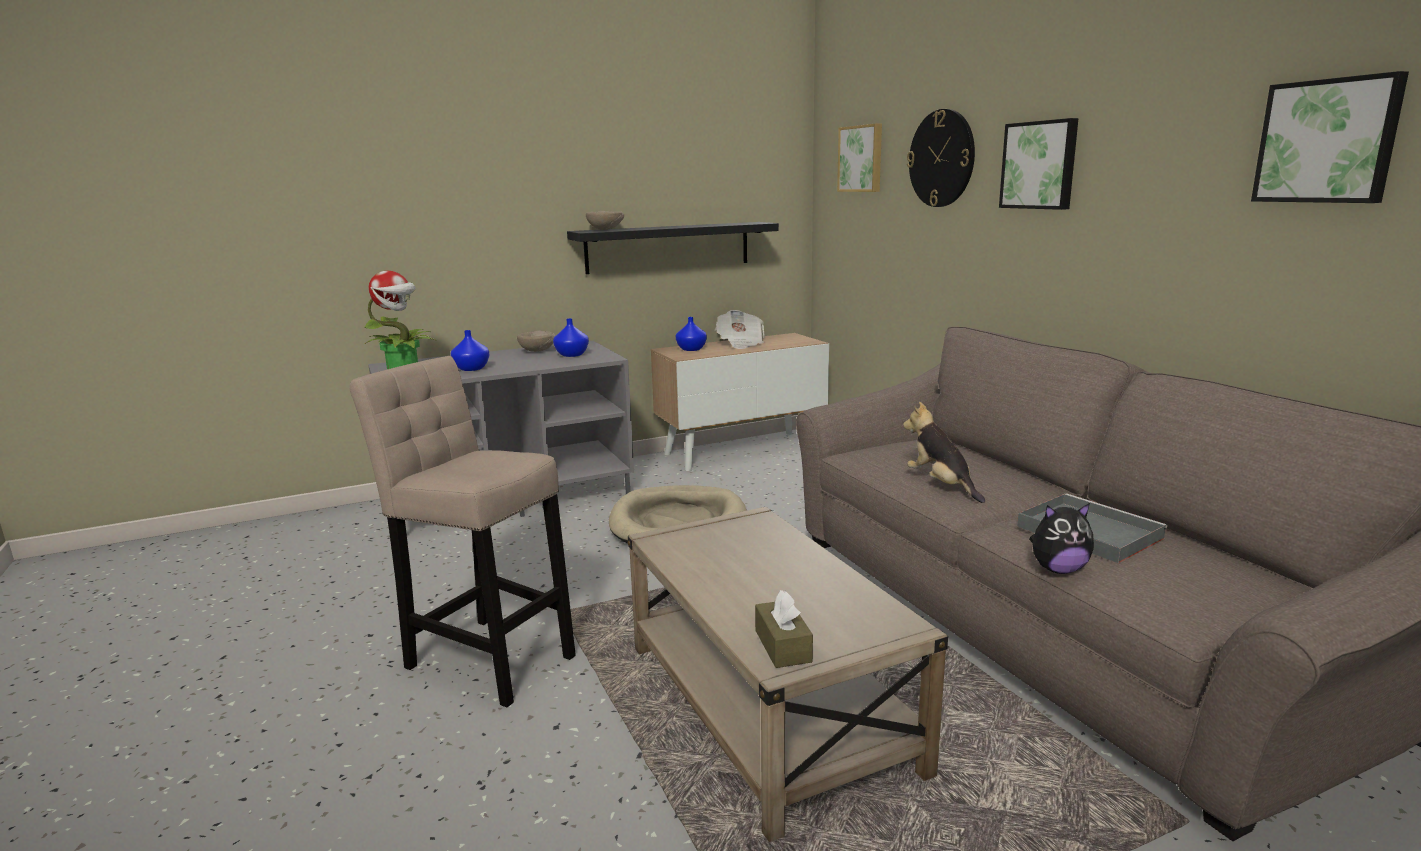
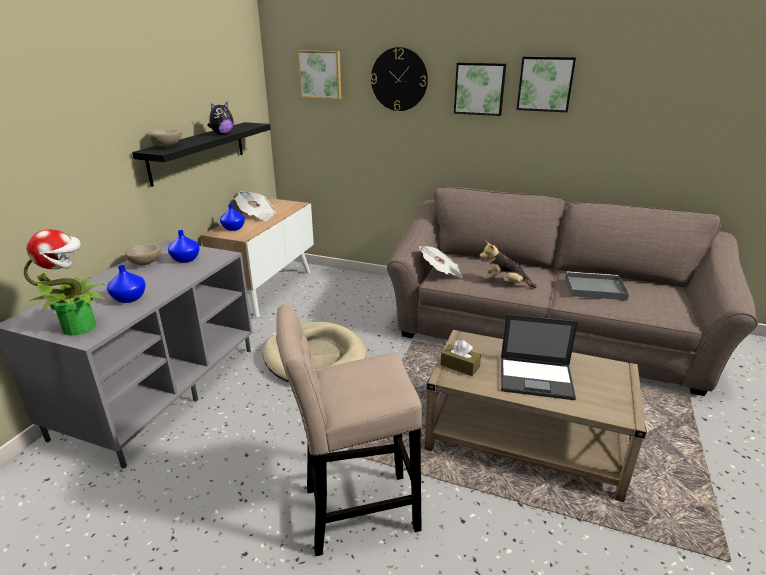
camera: 45 degrees left, 10 degrees up
(755, 583) = (536, 378): none -> laptop
(783, 646) = (609, 405): brown tissue box -> brown tissue box (460, 366)
(871, 450) = (441, 272): none -> newspaper
(1058, 569) = (614, 312): plush toy -> plush toy (222, 134)
(1328, 141) = (648, 88): picture -> picture (545, 84)

